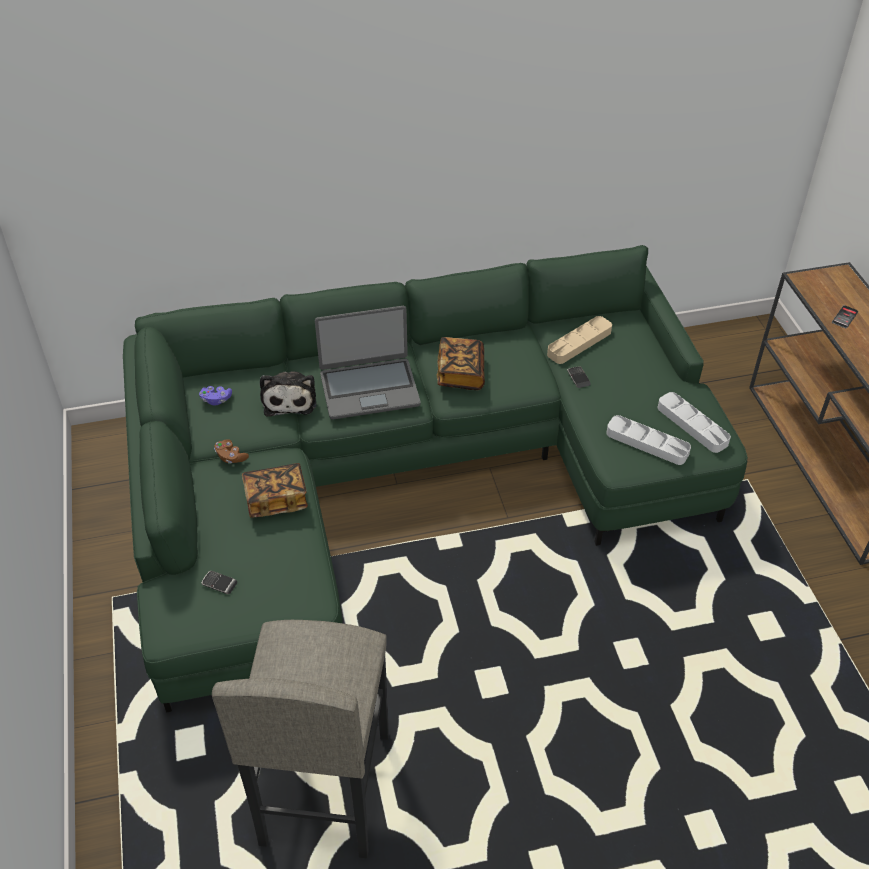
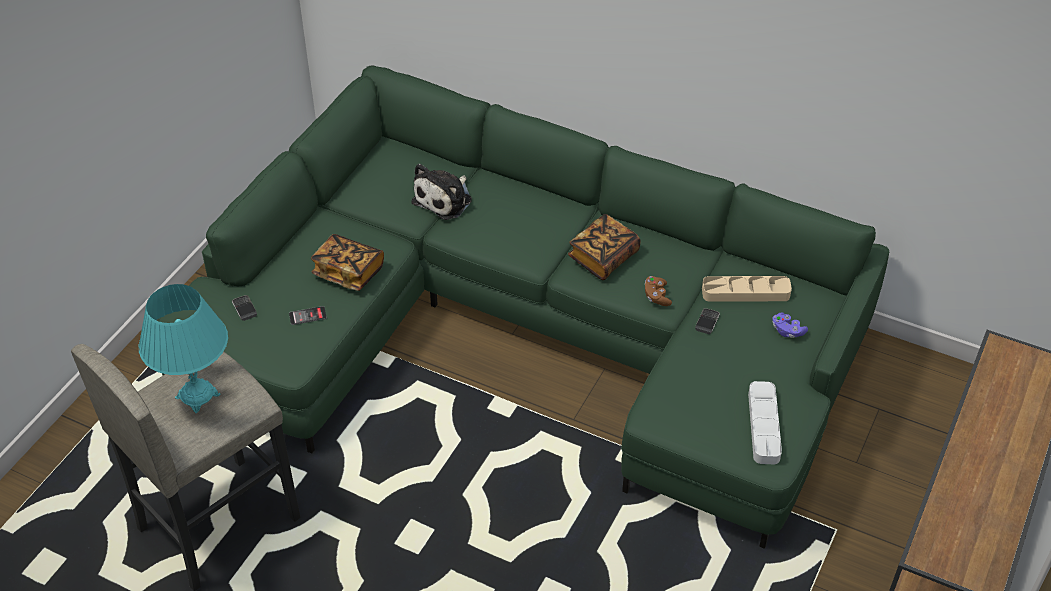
camera: 40 degrees right, 0 degrees up
(216, 400) = (388, 168): purple game controller -> purple game controller (787, 331)
(231, 457) = (353, 220): brown game controller -> brown game controller (656, 296)
(311, 670) = (197, 396): none -> turquoise table lamp
(369, 388) = (513, 227): laptop -> none
(647, 443) = (701, 415): grey tray -> none
(844, 317) = (997, 407): phone -> phone (307, 316)

